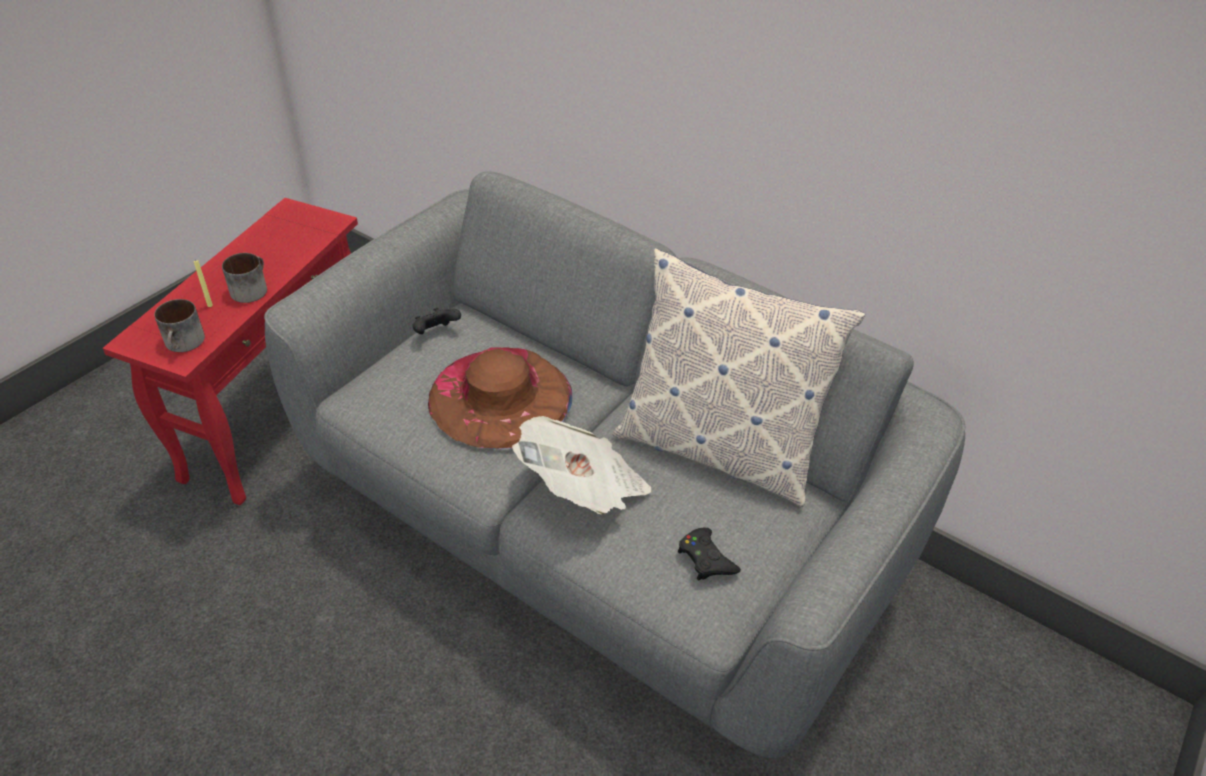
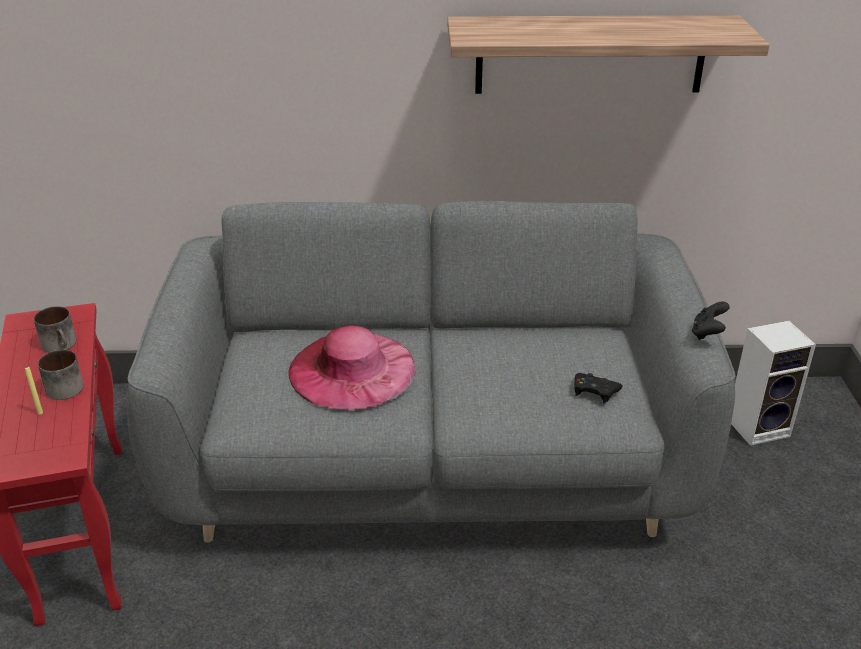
camera: 35 degrees left, 10 degrees down
(185, 343) = (54, 447): mug -> mug (62, 345)
(435, 333) = (249, 355): black game controller -> black game controller (707, 333)
(500, 396) = (352, 369): brown hat -> pink hat
(583, 488) = (476, 393): newspaper -> none
(716, 448) = (528, 333): pillow -> none
(933, 141) = (590, 54): none -> shelf
(1005, 702) = (759, 426): none -> speaker

